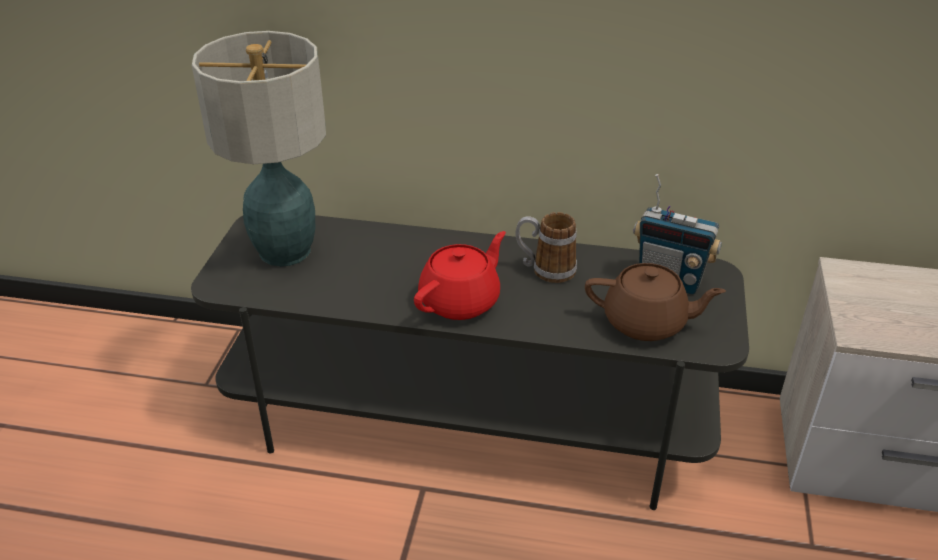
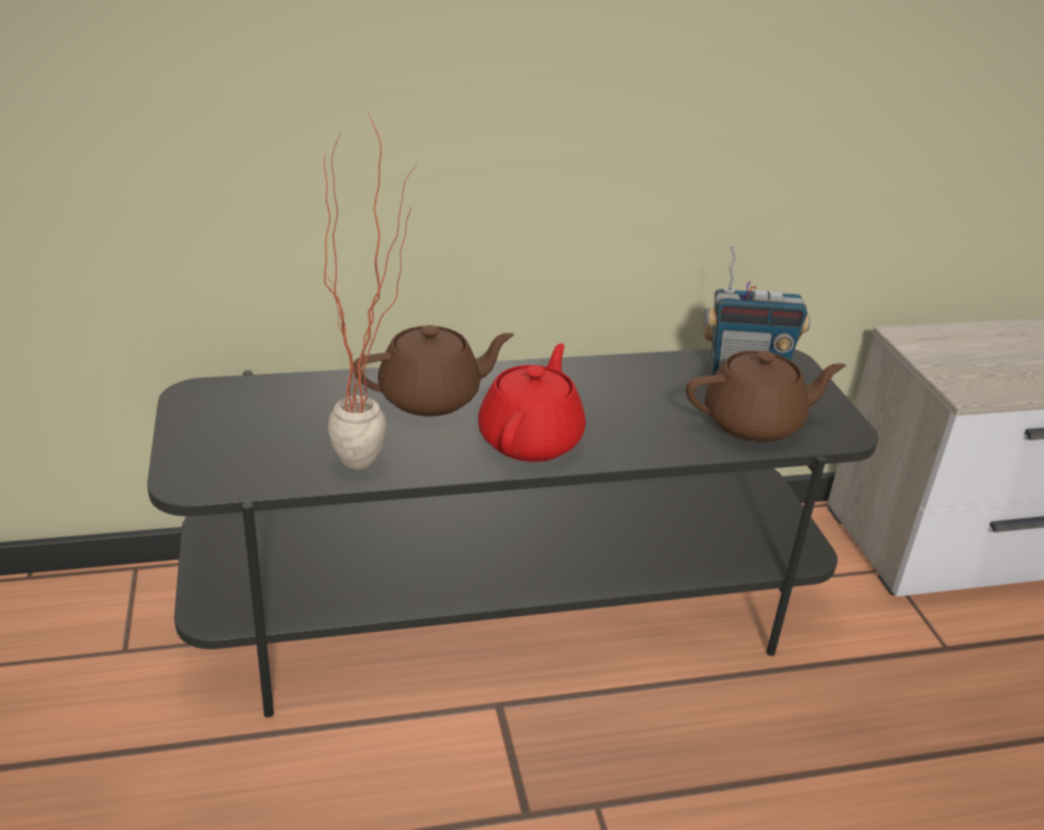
camera: 25 degrees left, 5 degrees down
(284, 250) = (257, 422): table lamp -> none
(341, 297) = (376, 464): none -> potted plant
(412, 254) = (432, 398): none -> brown teapot
(545, 270) = (603, 388): mug -> none

